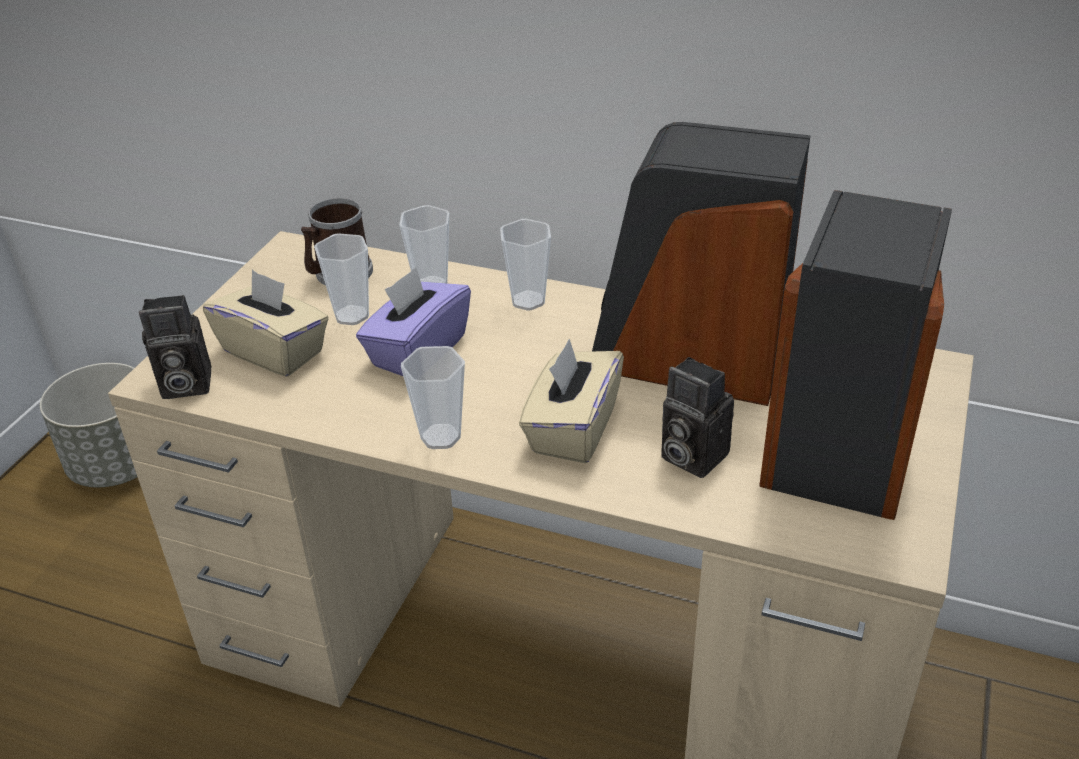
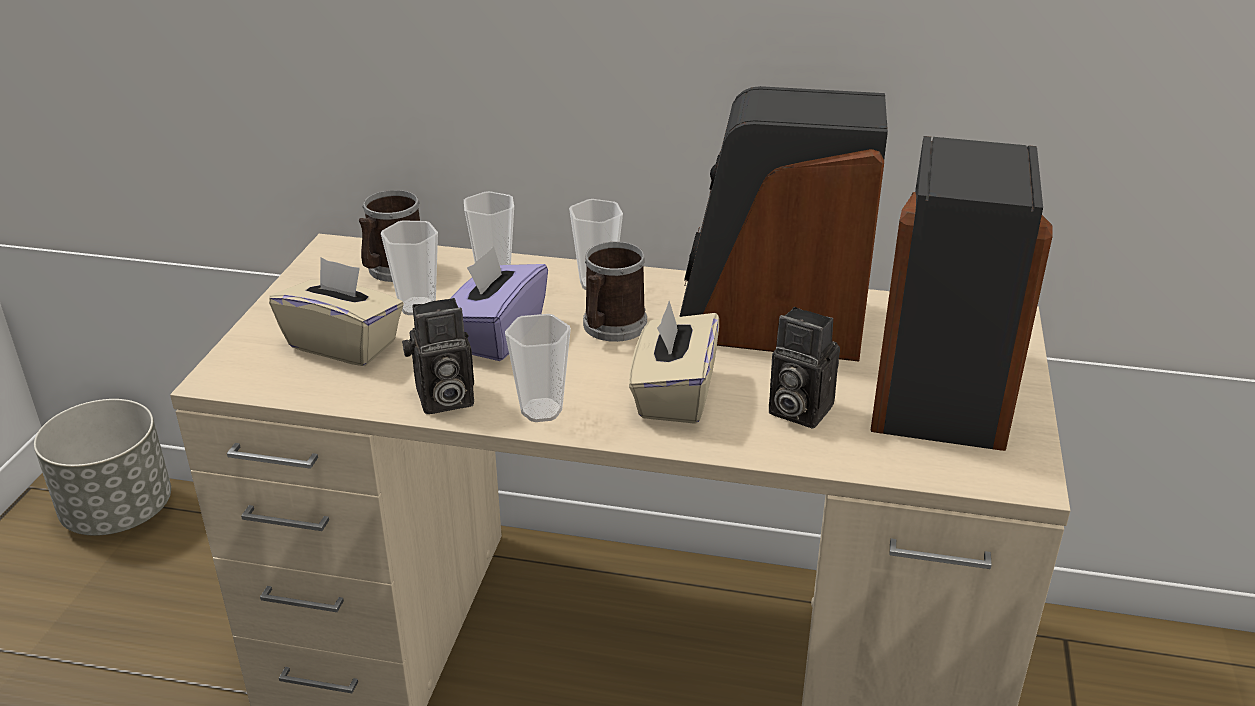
camera: 10 degrees left, 5 degrees down
(183, 386) = (253, 382): camera -> camera (442, 400)
(529, 351) = (611, 328): none -> mug

